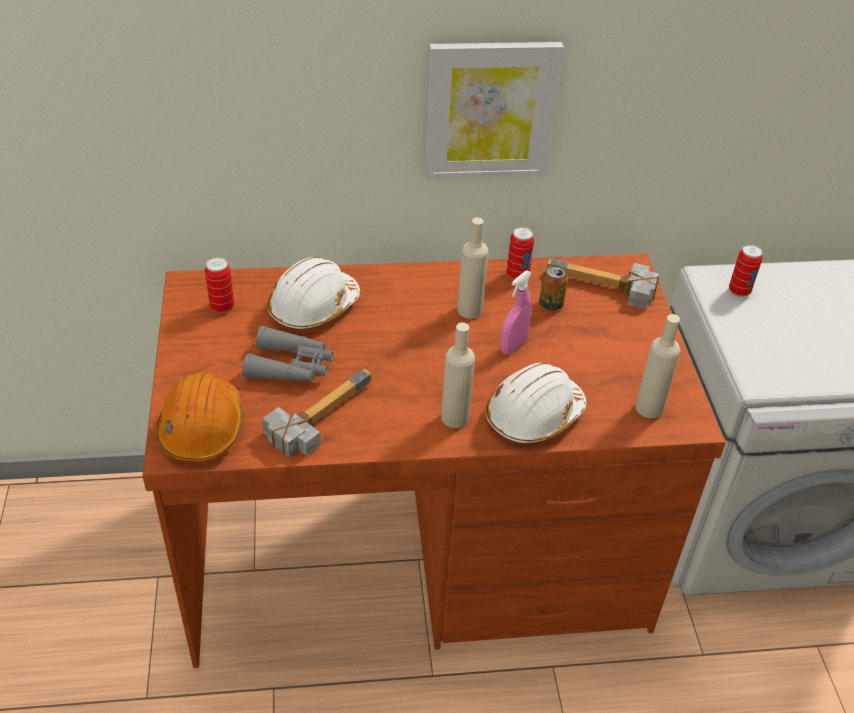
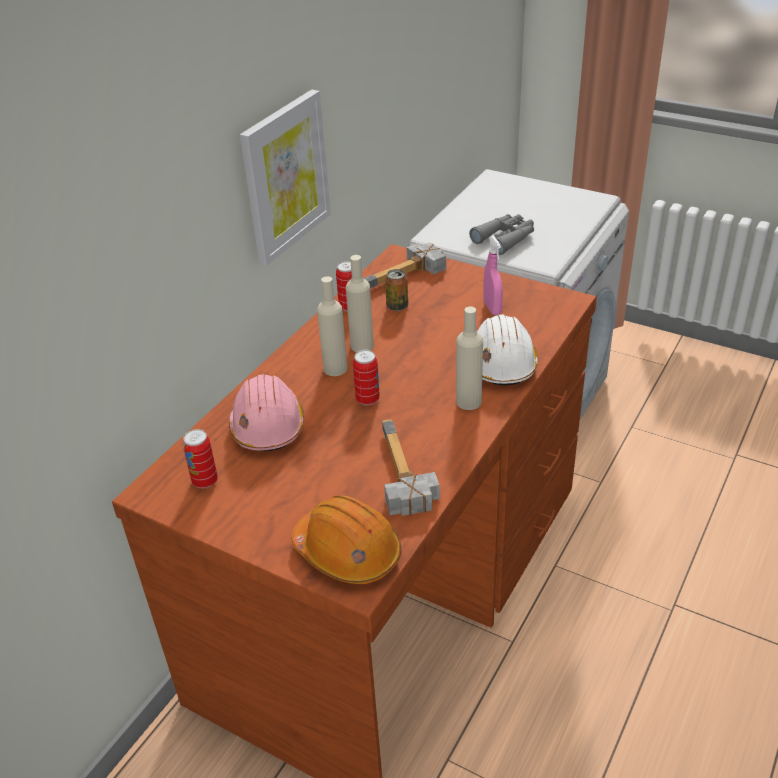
camera: 50 degrees left, 5 degrees down
(291, 366) = (326, 467): grey binoculars -> grey binoculars (505, 238)
(313, 307) = (268, 426): white hard hat -> pink hard hat
(513, 346) = (422, 342): pink spray bottle -> pink spray bottle (492, 308)
(649, 408) = (539, 311): beige bottle -> beige bottle (335, 368)
(739, 291) = (458, 231): can -> can (367, 399)

